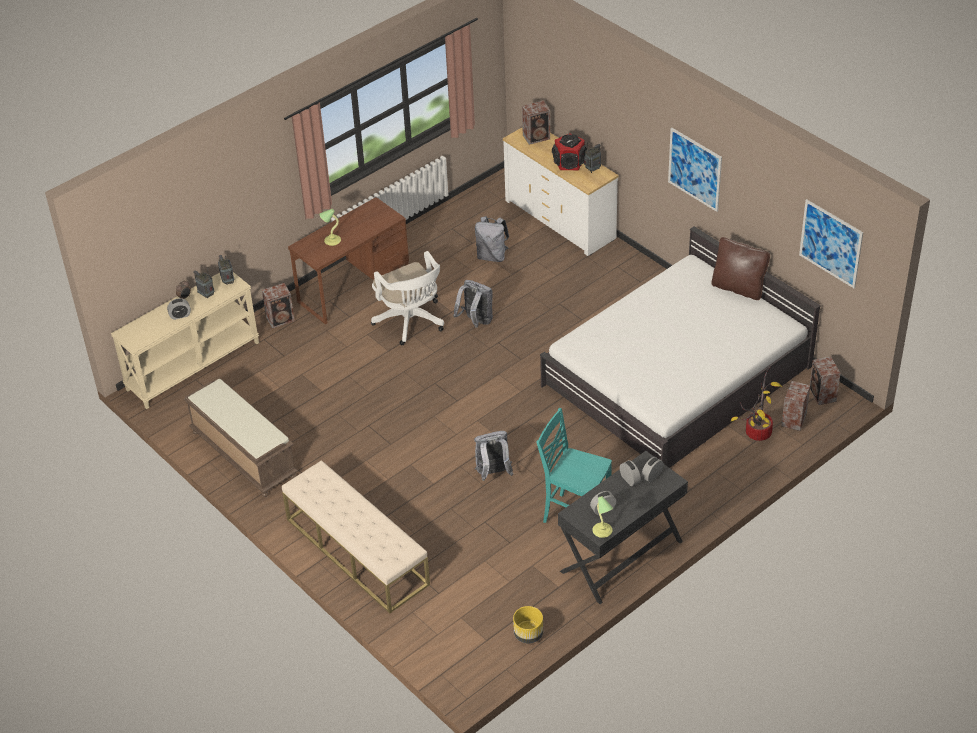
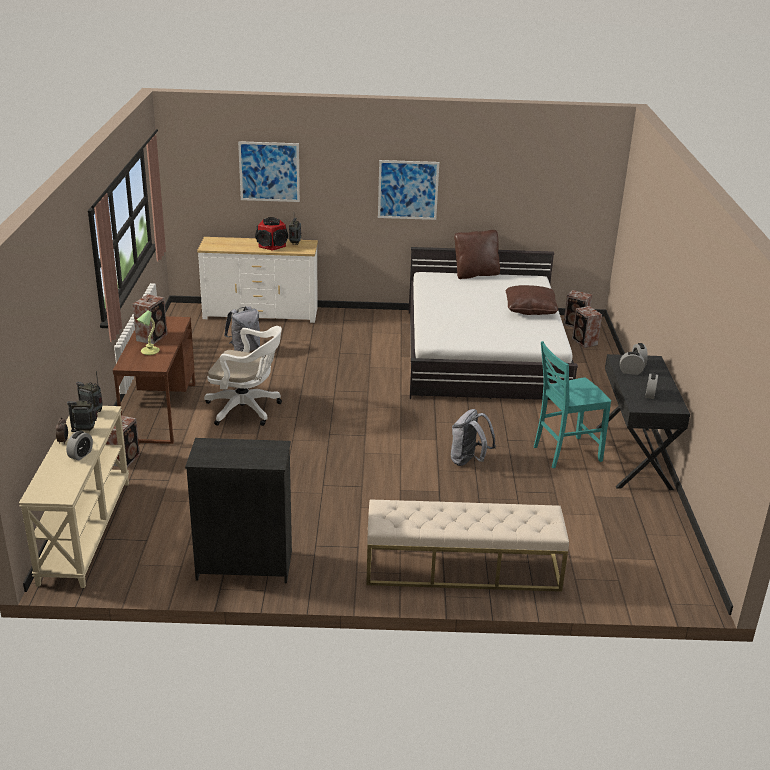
camera: 50 degrees left, 15 degrees down
(242, 454) = (244, 565): brown bench -> black dresser
(476, 321) = (297, 387): grey backpack -> none
(528, 634) = (670, 536): yellow planter -> none
(537, 137) = (223, 242): speaker -> speaker (152, 337)
(602, 531) = (674, 405): table lamp -> none
(712, 360) = (530, 309): none -> brown pillow
(757, 430) = (576, 355): potted plant -> none
(831, 243) = (561, 187): picture -> picture (269, 171)

